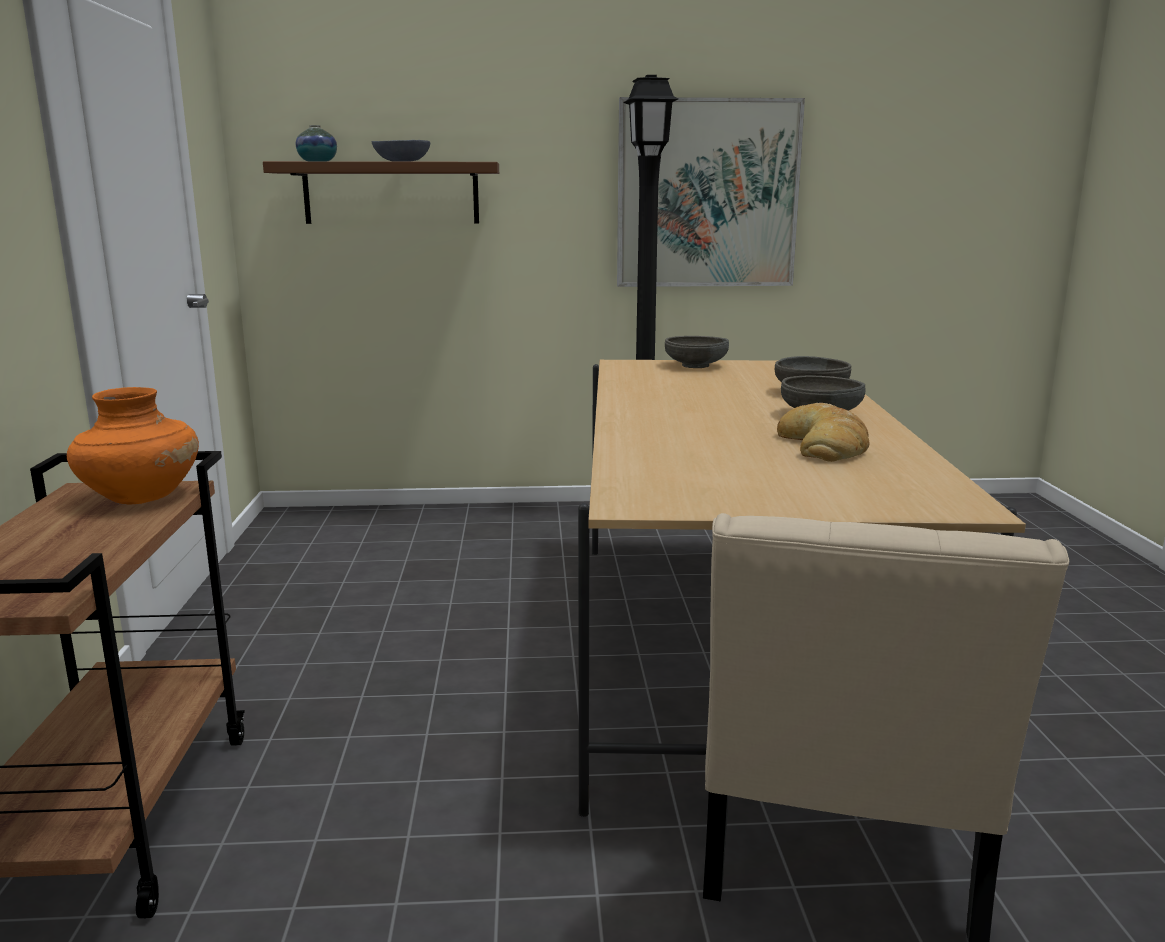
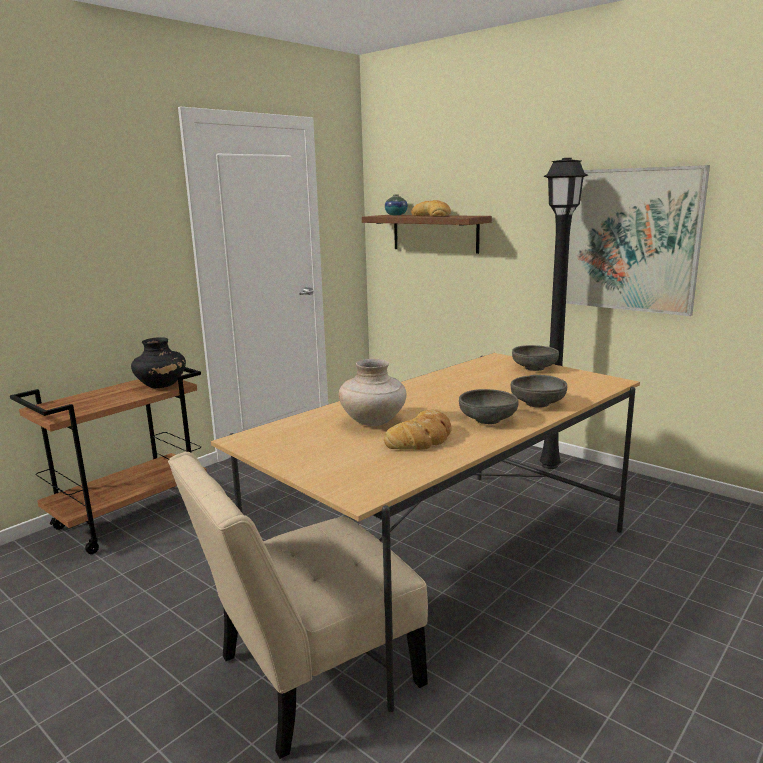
camera: 45 degrees right, 0 degrees up
(140, 497) = (161, 385): orange vase -> black vase
(401, 161) = (432, 215): grey bowl -> bread
(717, 444) = (373, 421): none -> beige vase

